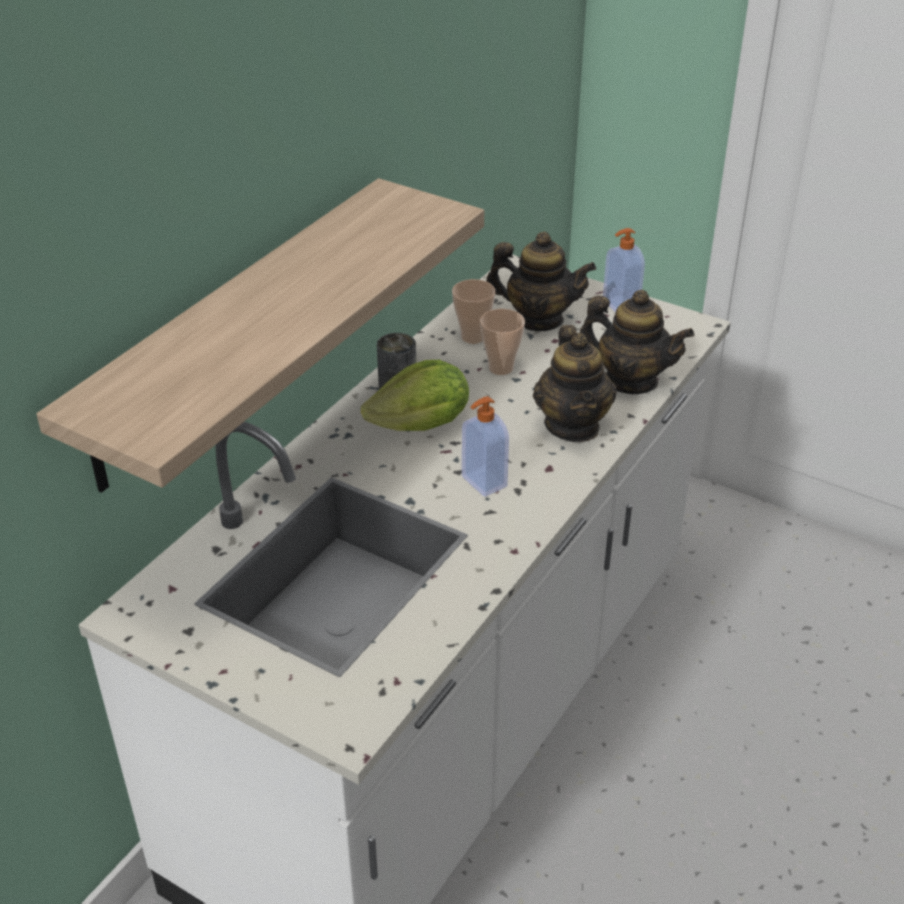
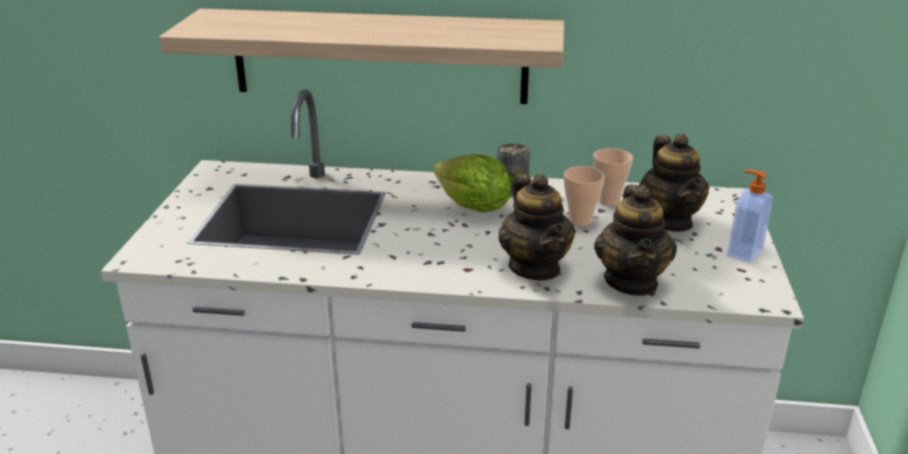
camera: 65 degrees right, 10 degrees down
(483, 482) = (425, 246): soap dispenser -> none
(573, 425) = (535, 267): teapot -> teapot turned 75 degrees counterclockwise

